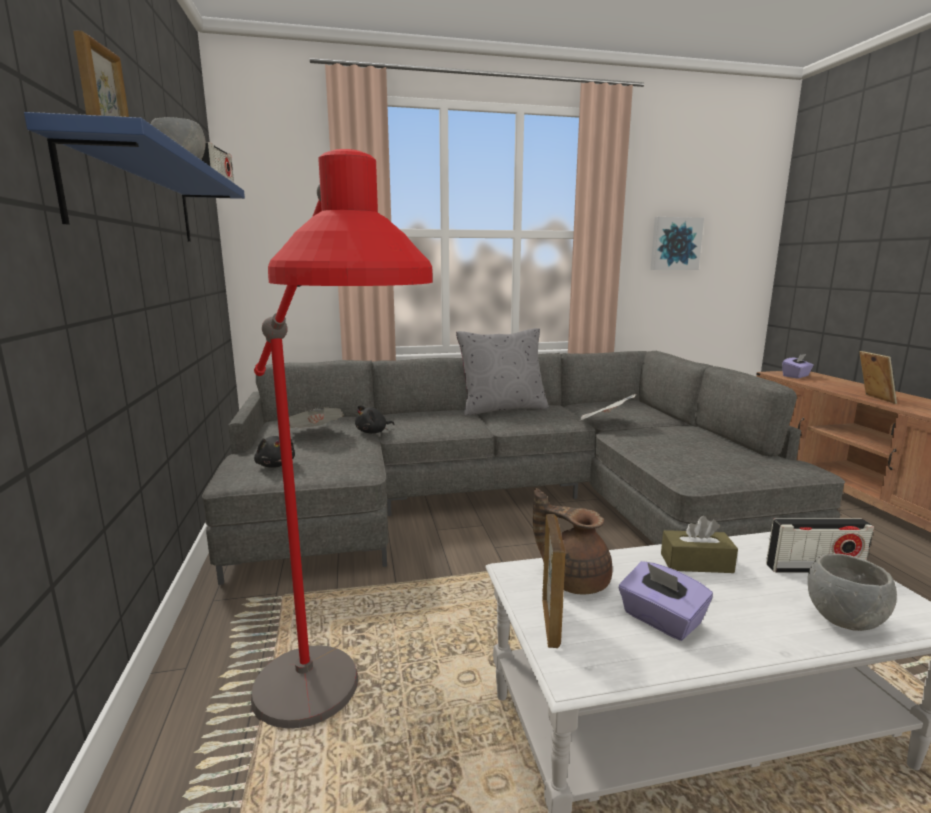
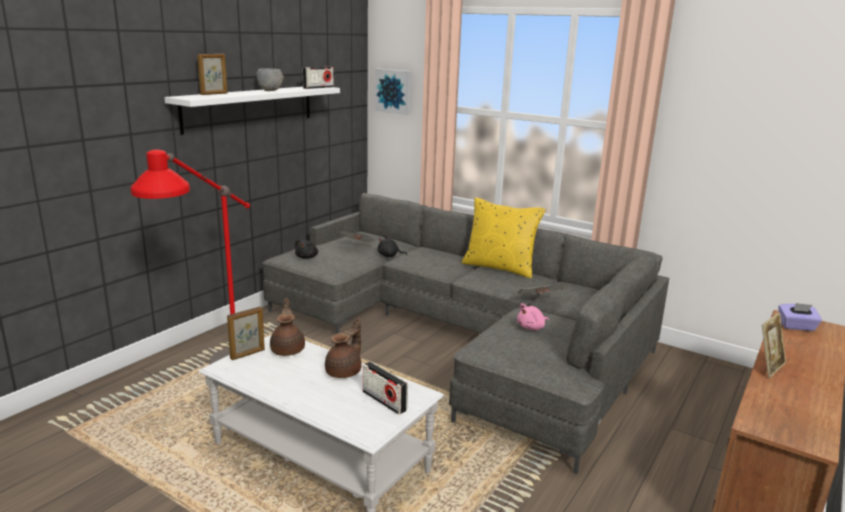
camera: 45 degrees right, 5 degrees up
(138, 199) = (250, 108): blue shelf -> white shelf
(502, 409) = (499, 267): grey pillow -> yellow pillow
(660, 620) = (278, 374): purple tissue box -> none
(664, 442) = (532, 327): none -> pink plush toy
(675, 244) = (734, 148): picture -> picture (394, 91)
(696, 563) = (345, 371): brown tissue box -> brown teapot
(844, 621) = (332, 413): grey bowl -> none

